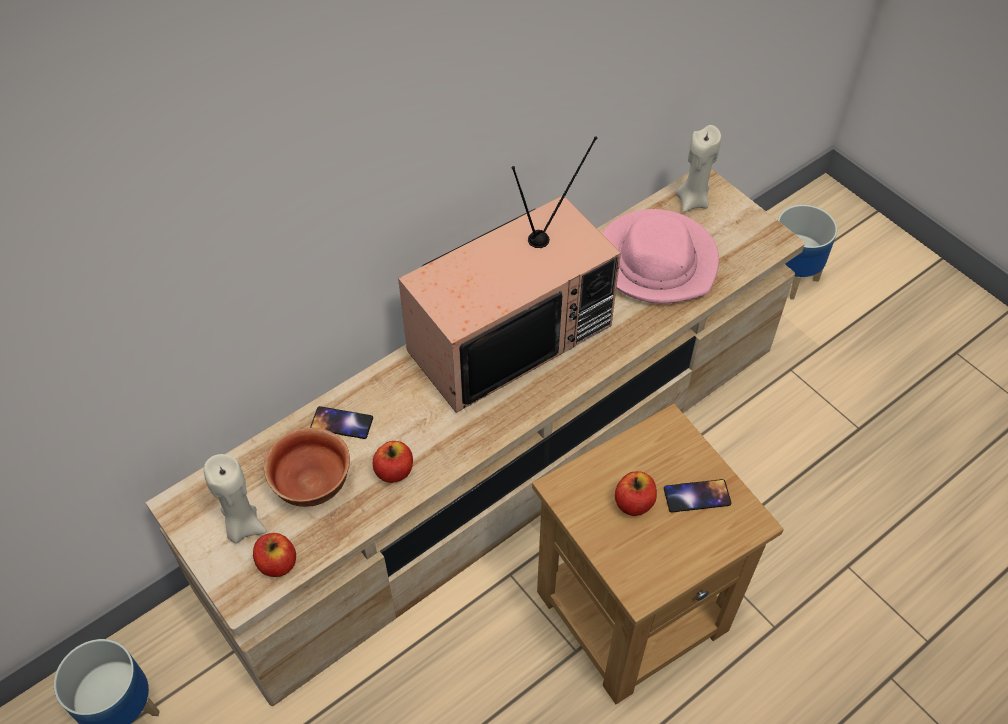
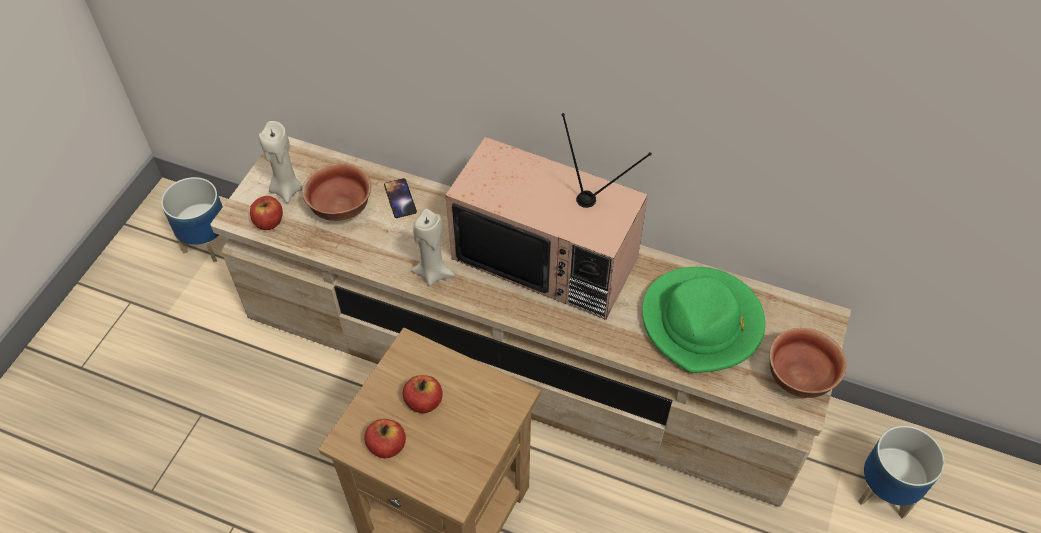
camera: 60 degrees right, 0 degrees up
(394, 471) = (378, 248): apple -> apple (387, 446)
(657, 261) = (702, 322): pink hat -> green hat
(692, 201) = (795, 319): beige candle -> beige candle (433, 273)
(697, 496) = (457, 444): phone -> none
(748, 228) = (798, 376): none -> bowl

